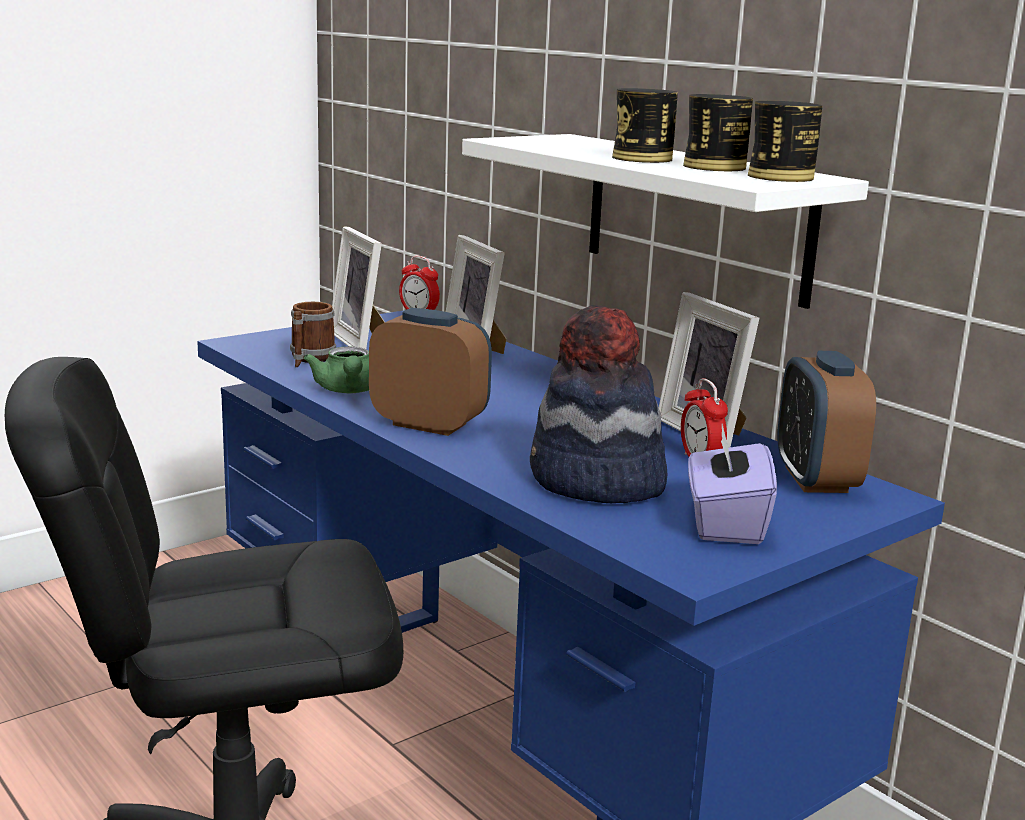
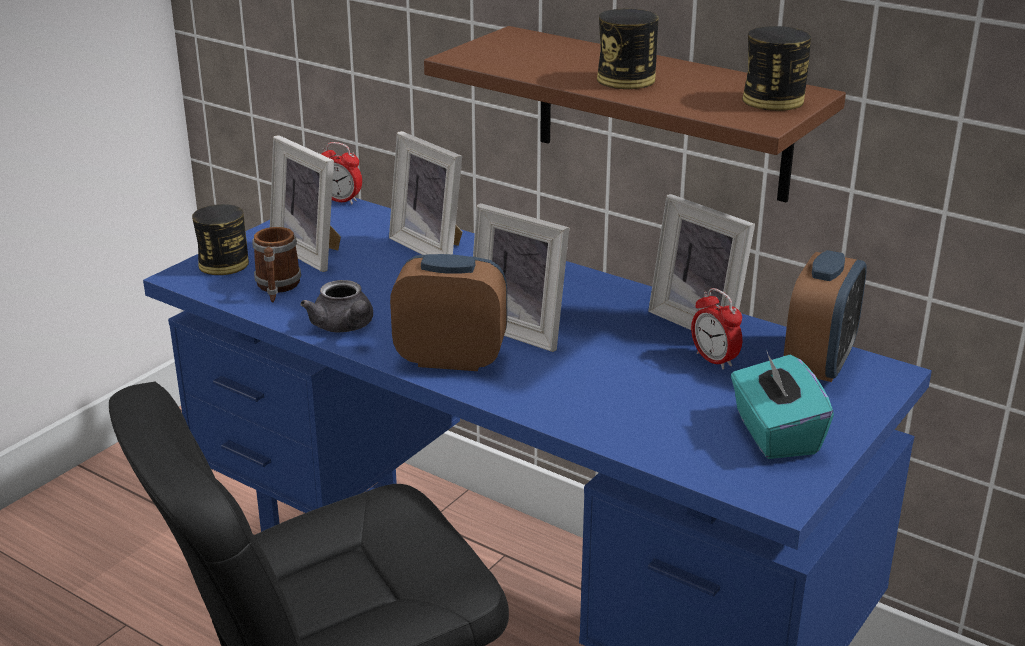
camera: 15 degrees left, 10 degrees up
(347, 391) = (344, 327): green teapot -> grey teapot
(517, 414) = (522, 329): none -> picture frame
(595, 482) = (642, 406): hat -> none
(696, 217) = (661, 113): white shelf -> brown shelf
(714, 167) = (702, 87): can -> can (223, 264)
(725, 523) = (775, 434): purple tissue box -> turquoise tissue box
(815, 479) = (819, 363): alarm clock -> alarm clock turned 135 degrees counterclockwise

